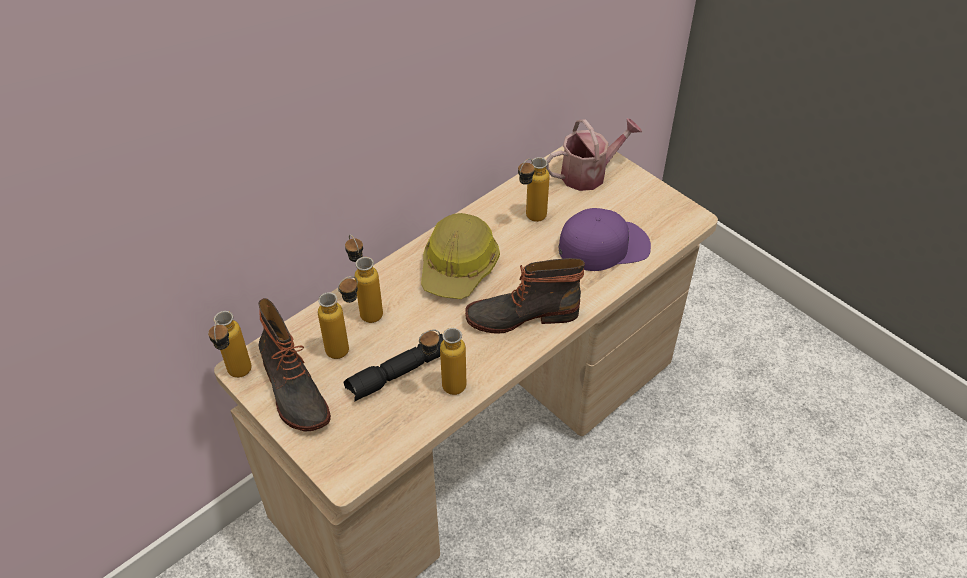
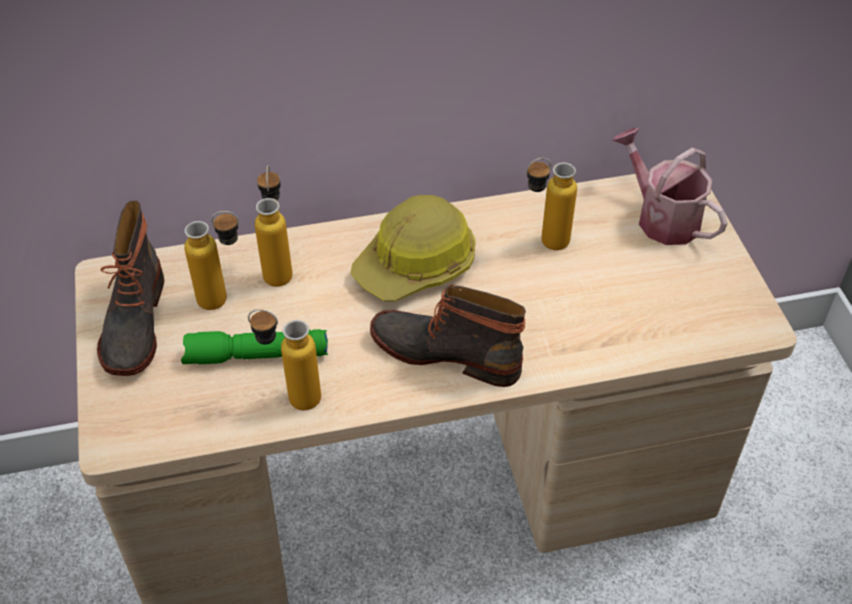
camera: 30 degrees right, 0 degrees up
(238, 377) = (93, 283): bottle -> none
(398, 374) = (255, 356): black flashlight -> green flashlight
(589, 173) = (661, 217): watering can -> watering can turned 135 degrees counterclockwise
(604, 245) = (613, 313): purple cap -> none

